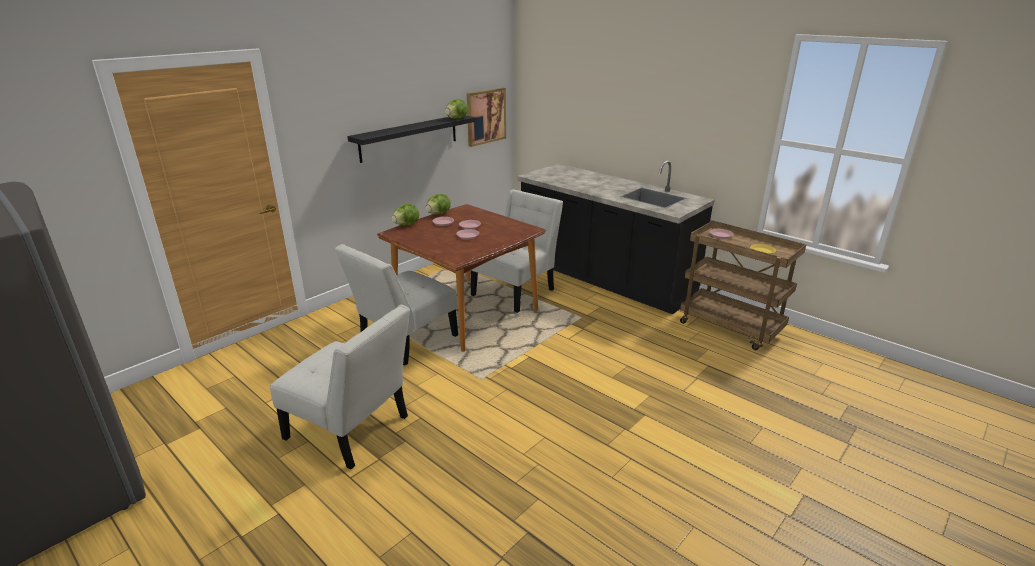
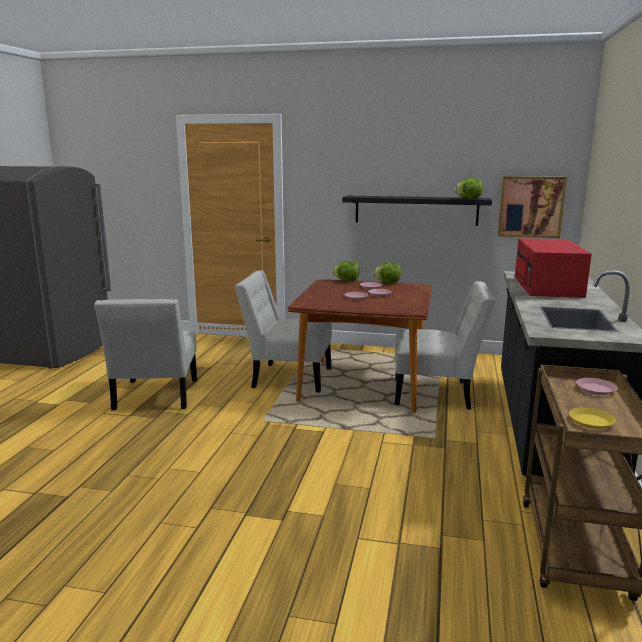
camera: 60 degrees right, 10 degrees down
(577, 180) = (548, 287): none -> red microwave

